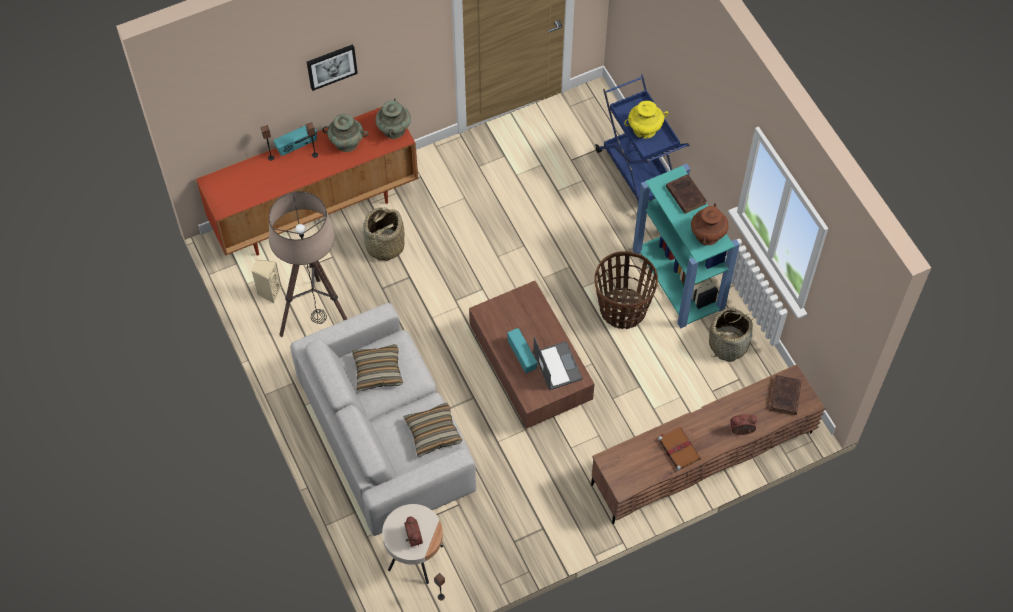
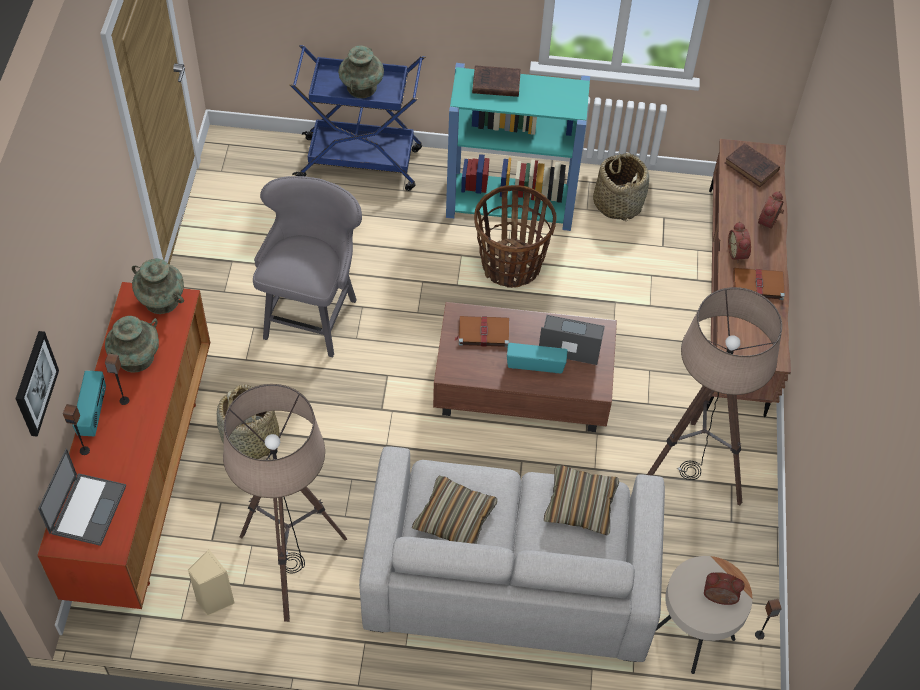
camera: 60 degrees left, 5 degrees down
(237, 182) = (88, 508): none -> laptop
(331, 66) = (72, 267): picture -> picture (34, 383)
(497, 222) = (312, 315): none -> grey stool
(526, 313) = (482, 332): none -> brown book
(535, 499) = (691, 472): none -> floor lamp
(645, 129) = (362, 87): yellow vase -> turquoise vase
(698, 424) = (738, 253): none -> alarm clock
(707, 234) = (559, 93): brown vase -> none

